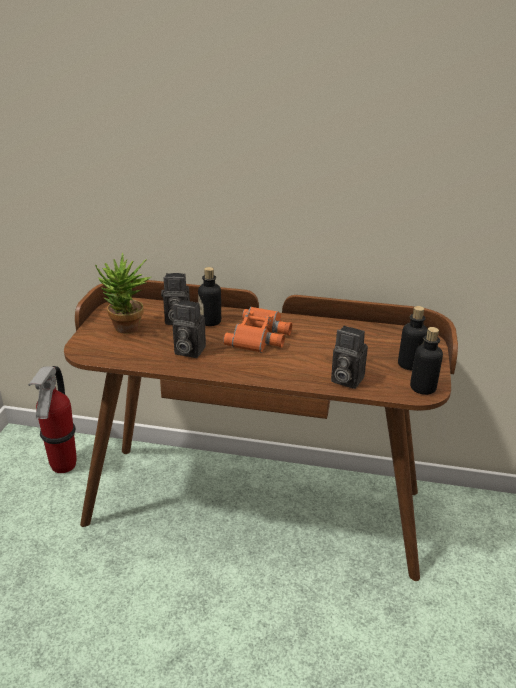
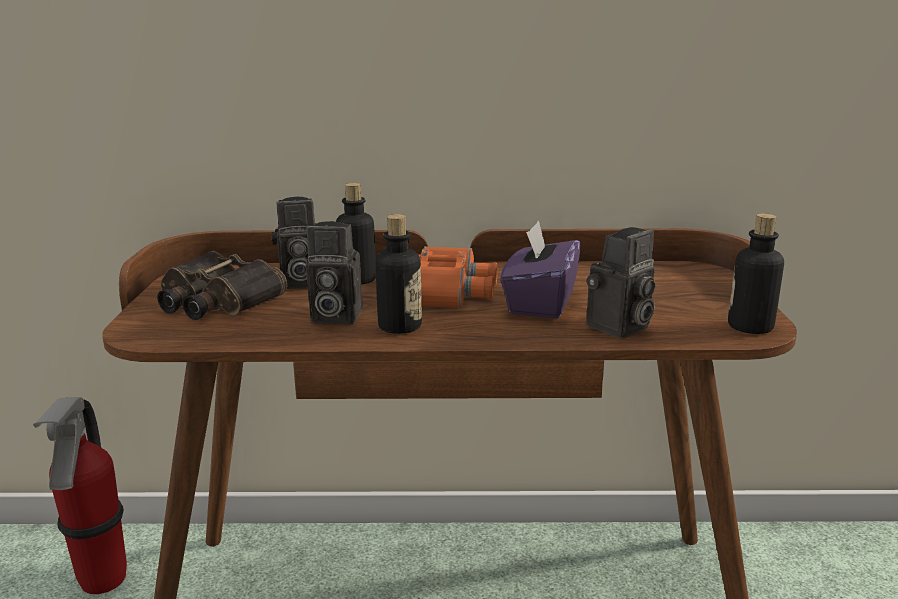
camera: 10 degrees left, 10 degrees down
(126, 330) = (216, 301): potted plant -> binoculars
(309, 354) = (540, 303): none -> purple tissue box
(345, 379) = (619, 328): camera -> camera turned 60 degrees counterclockwise
(410, 364) = (707, 301): bottle -> bottle (400, 326)

